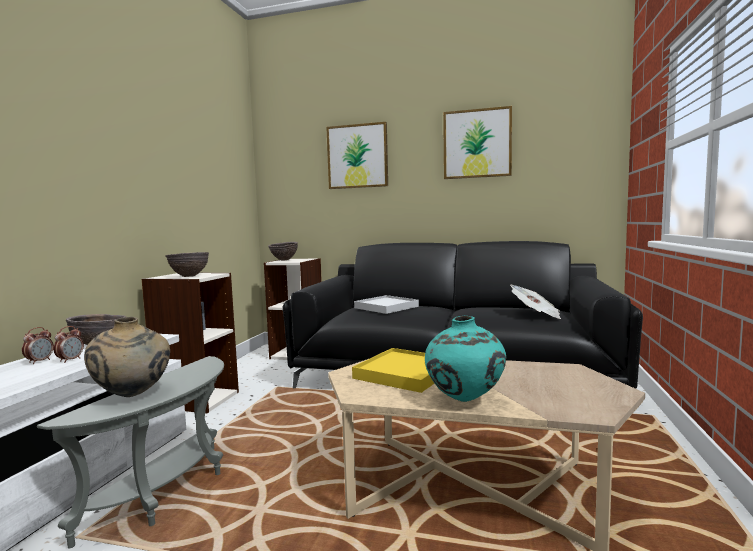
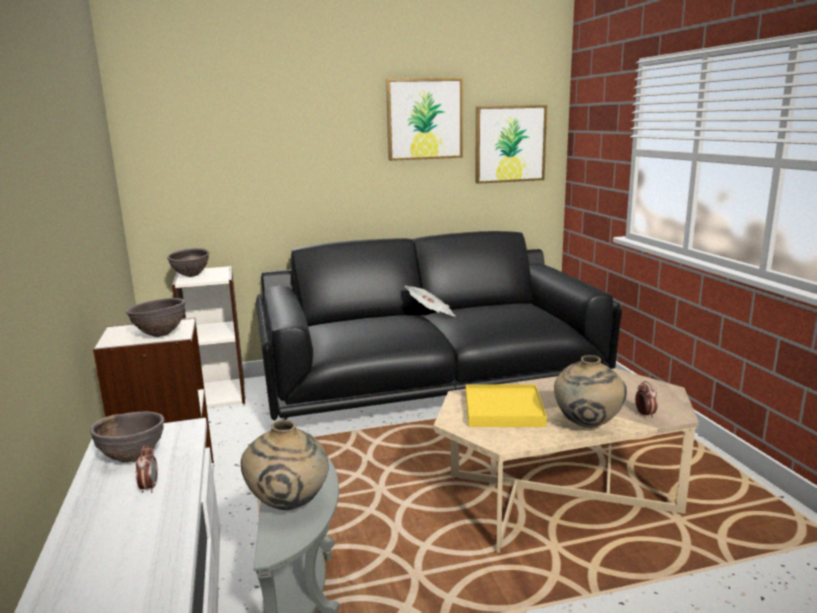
camera: 30 degrees left, 10 degrees up
(39, 361) = (107, 500): alarm clock -> alarm clock (644, 414)
(357, 156) = (276, 128): picture -> picture (510, 144)
(386, 307) = (364, 326): white tray -> none
(465, 401) = (587, 426): turquoise vase -> beige vase
(536, 315) = (523, 315): newspaper -> newspaper (431, 314)

